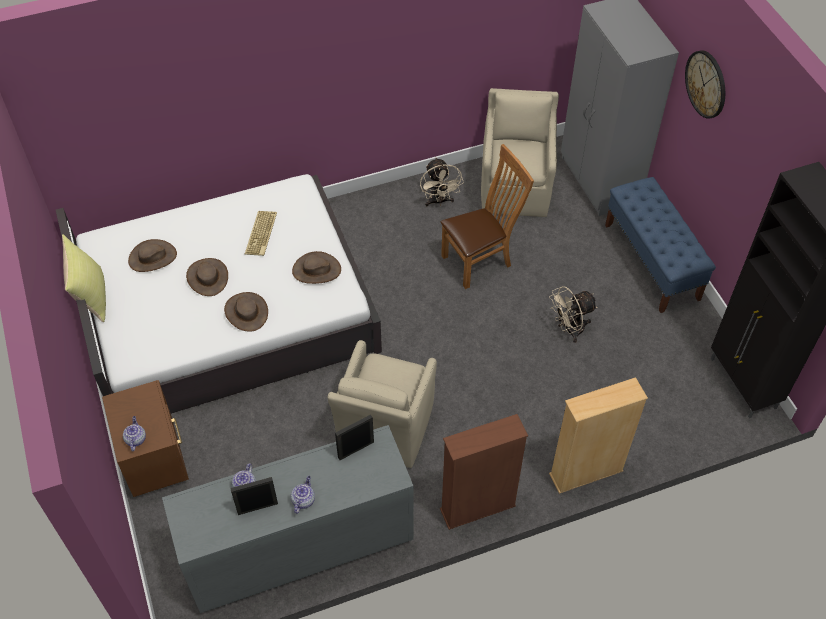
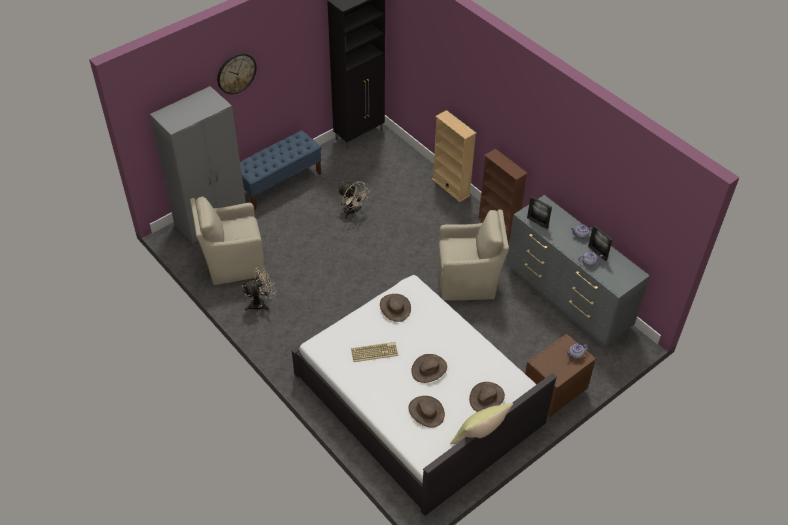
camera: 110 degrees left, 5 degrees down
(246, 312) = (448, 335): brown hat -> brown hat (486, 397)
(480, 260) = (310, 266): brown chair -> none

